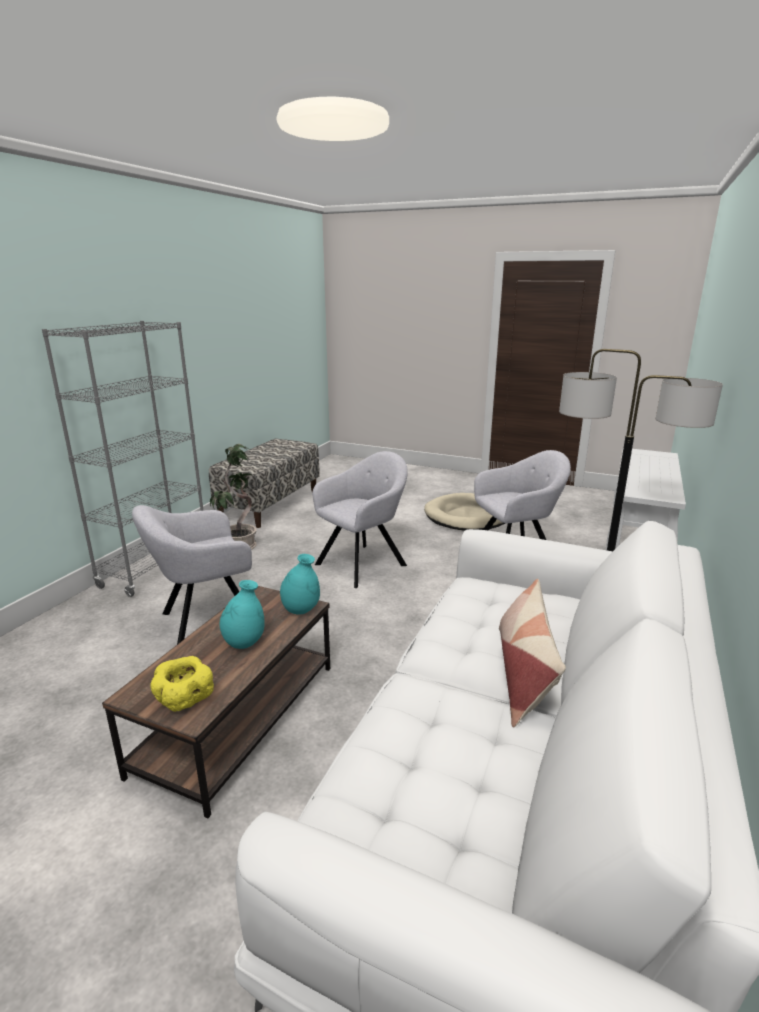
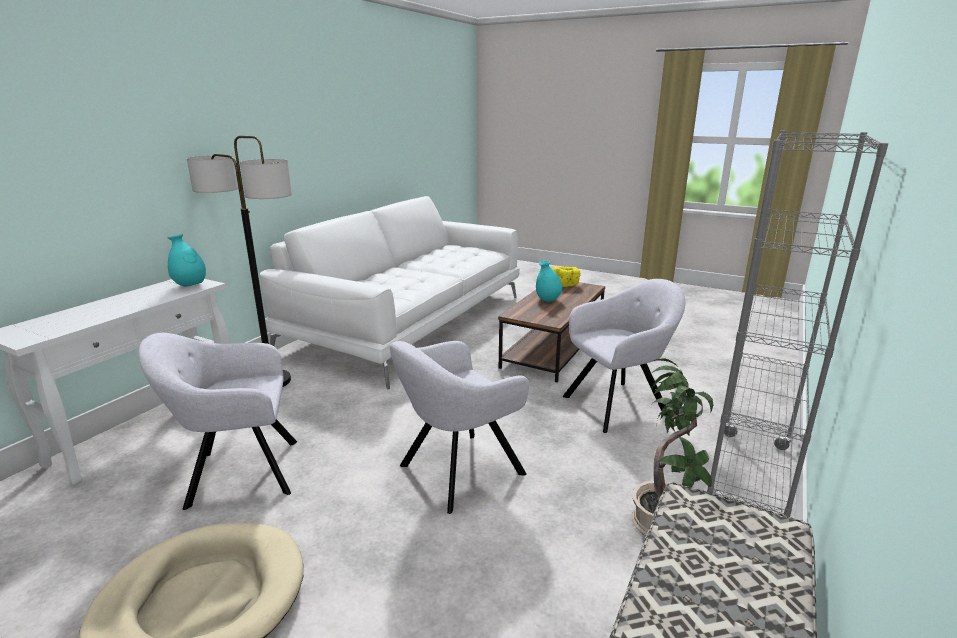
camera: 175 degrees left, 0 degrees up
(301, 610) = (517, 312): turquoise vase -> turquoise vase (190, 285)
(524, 673) = (401, 271): pillow -> none

